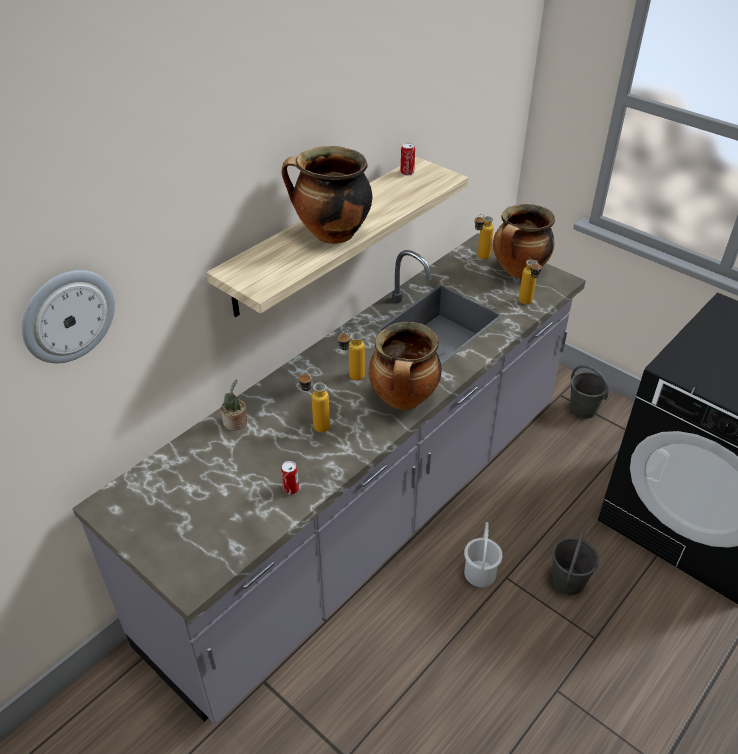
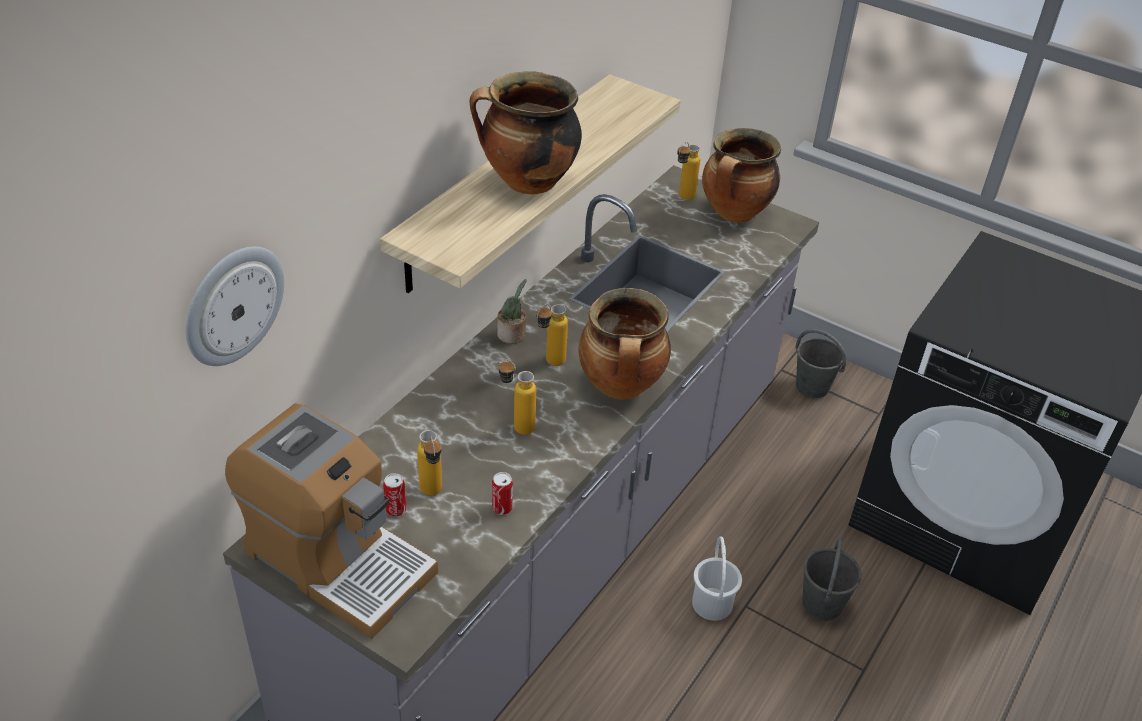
camera: 10 degrees left, 0 degrees up
(156, 521) = (338, 561): none -> coffee machine
(236, 423) = (413, 430): potted plant -> potted plant (512, 335)
(407, 172) = (602, 96): can -> can (396, 509)
(527, 304) = (752, 256): bottle -> bottle (433, 495)

